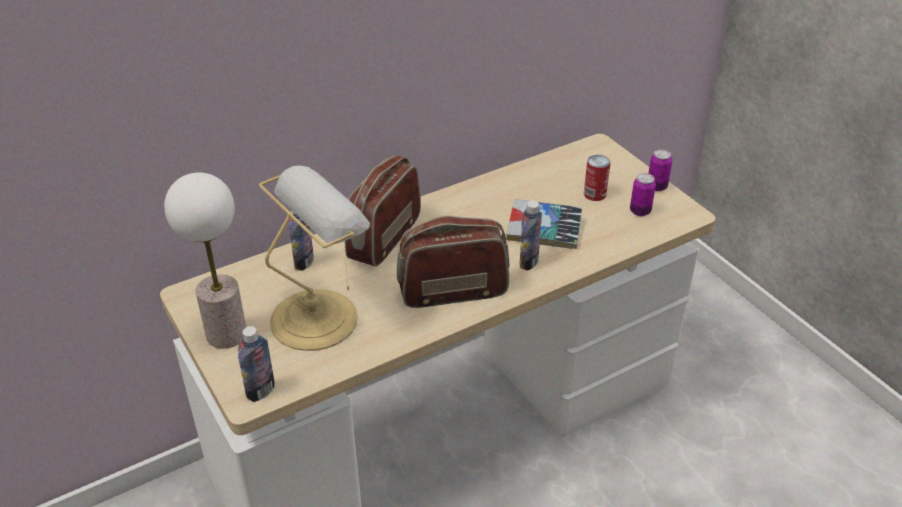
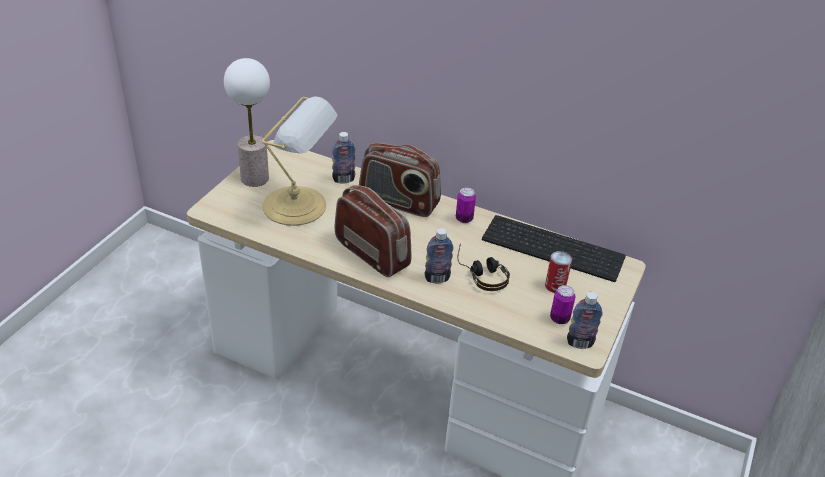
camera: 55 degrees right, 0 degrees up
(261, 391) = (218, 211): bottle -> bottle (580, 343)
(384, 238) = (398, 202): radio -> radio turned 150 degrees counterclockwise
(541, 170) = (555, 247): none -> keyboard
(544, 230) = (481, 273): book -> headphones
(656, 187) = (604, 318): can -> can (464, 219)

